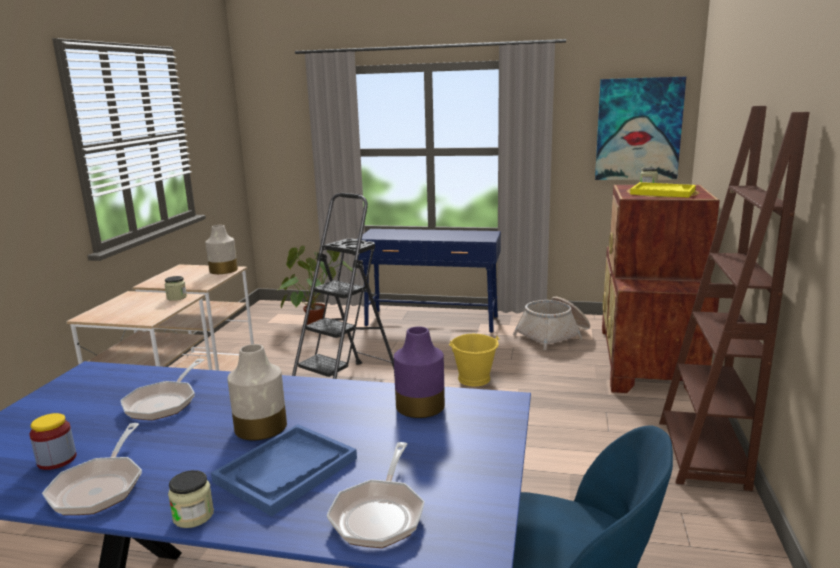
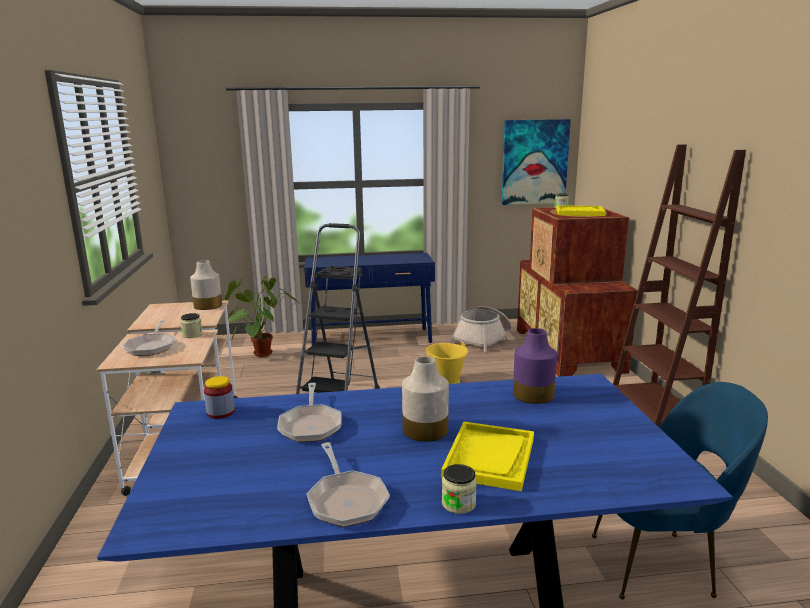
camera: 20 degrees left, 0 degrees up
(57, 460) = (272, 487): jar -> jar (220, 412)
(286, 470) = (490, 457): blue tray -> yellow tray
(379, 514) = (598, 473): frying pan -> frying pan (151, 346)

